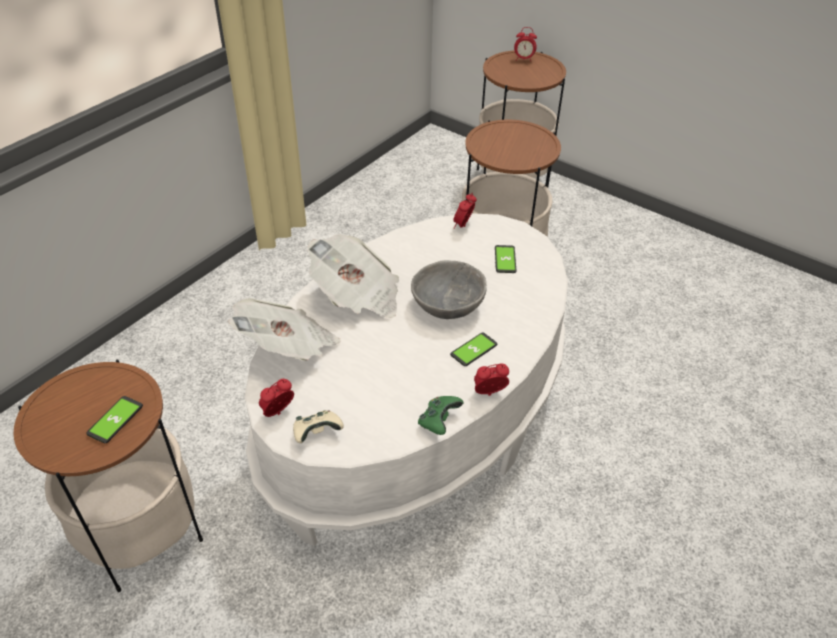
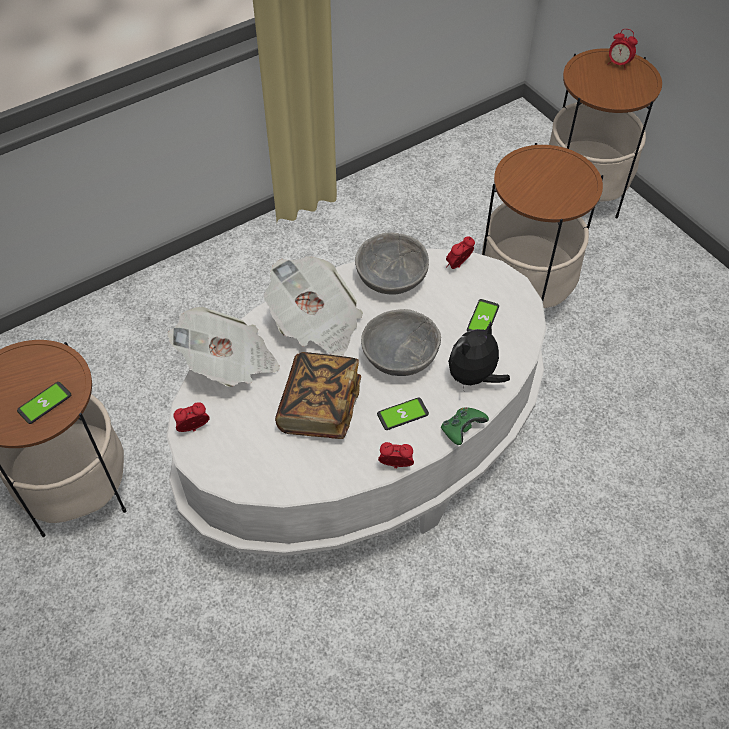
camera: 20 degrees right, 10 degrees up
(317, 433) = (220, 460): beige game controller -> none
(394, 363) = (319, 407): none -> book
(410, 246) = (392, 278): none -> grey bowl
(438, 421) = (334, 481): green game controller -> green game controller (461, 430)
(521, 306) = (473, 377): none -> plush toy

